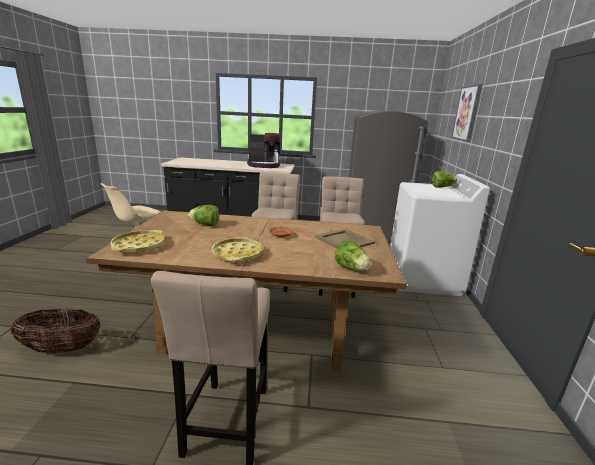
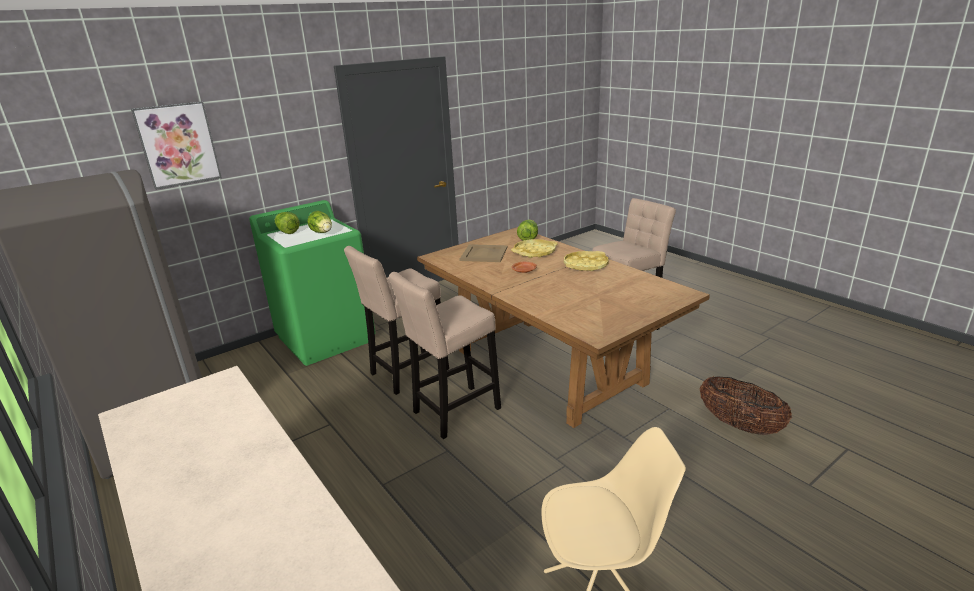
camera: 130 degrees left, 5 degrees up
(139, 246) = (660, 294): yellow tray -> yellow tray (534, 252)
(205, 225) = (574, 303): lettuce -> lettuce (322, 233)
(264, 165) = (185, 430): coffee machine -> none
(422, 279) = (326, 338): white washing machine -> green washing machine

